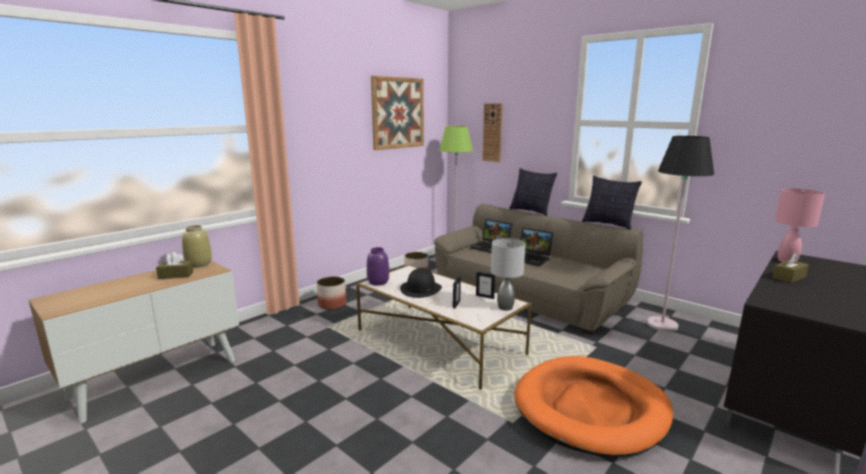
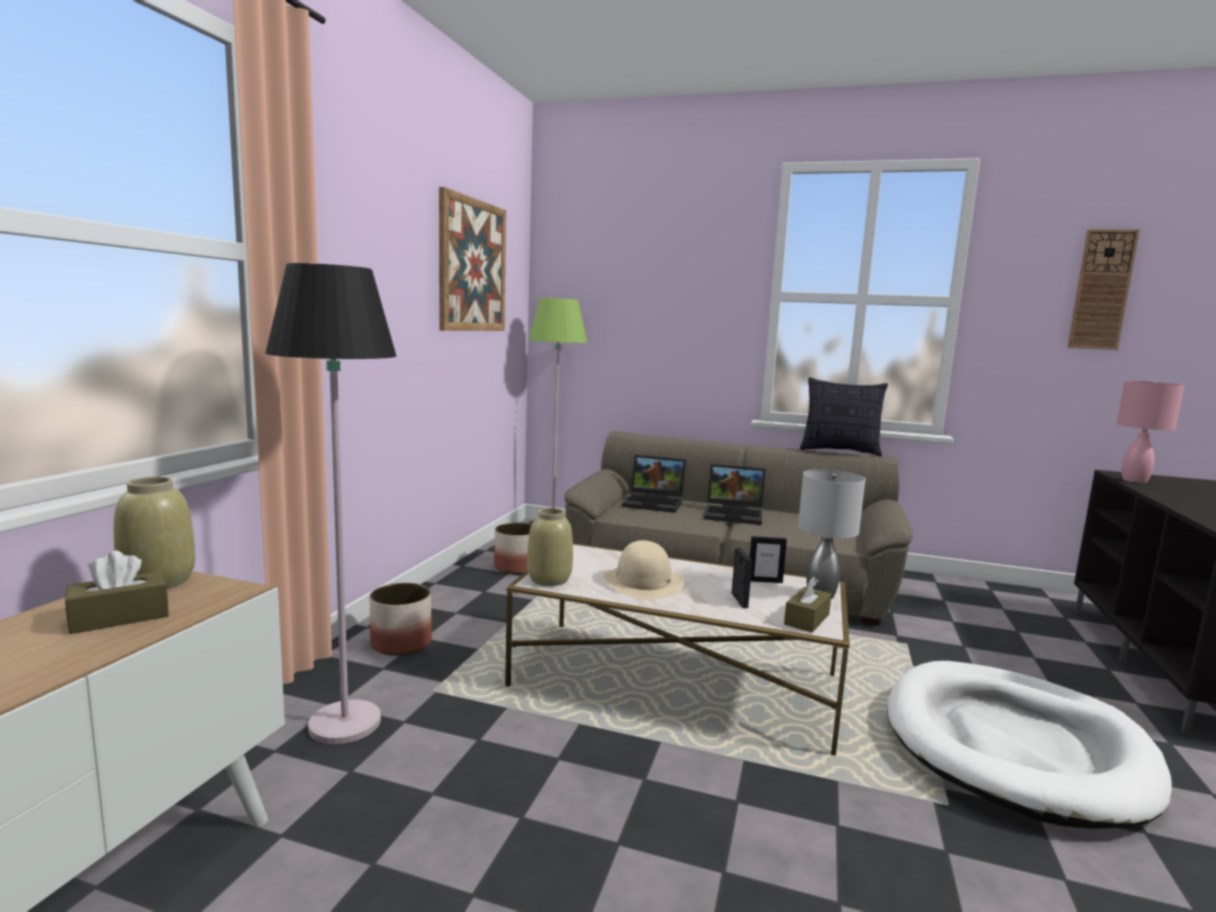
camera: 25 degrees left, 5 degrees down
(378, 282) = (549, 580): purple vase -> beige vase
(421, 289) = (643, 582): black hat -> beige hat
(492, 132) = (621, 312): wall clock -> wall clock (1102, 290)
(531, 211) = (705, 439): pillow -> none
(591, 408) = (1014, 746): orange dog bed -> white dog bed
(662, 324) = (942, 596): black floor lamp -> black floor lamp (345, 723)
(788, 277) = (1181, 499): brown tissue box -> brown tissue box (806, 619)

